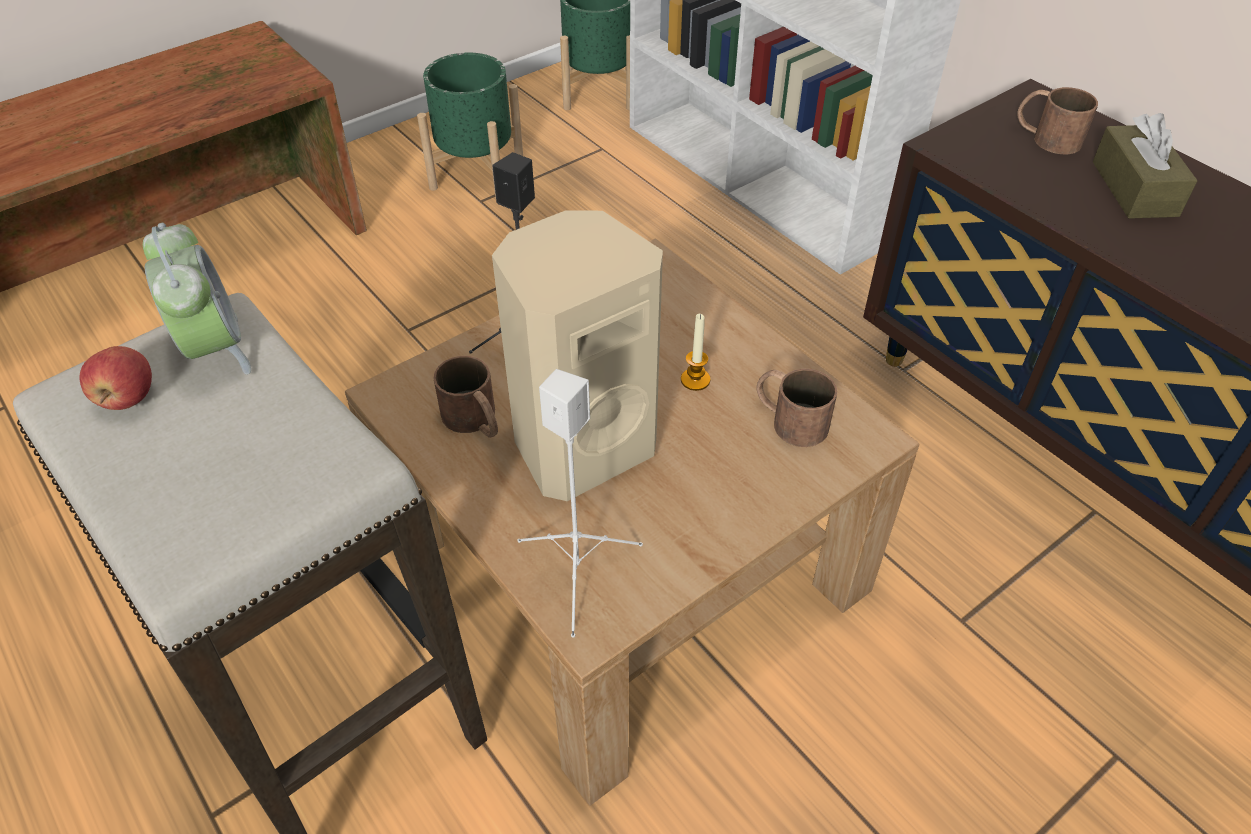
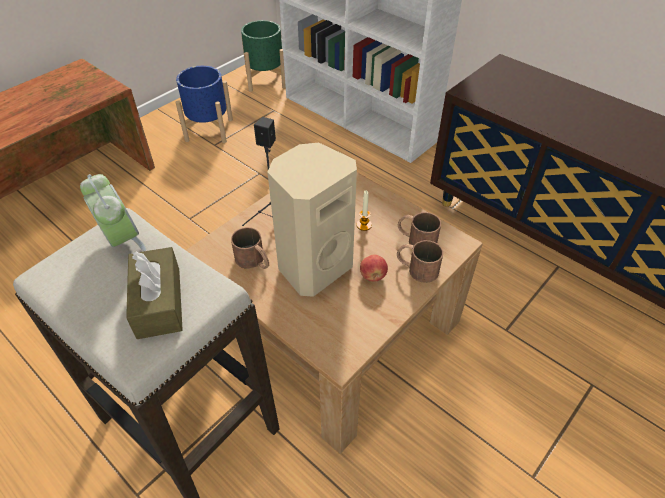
camera: 10 degrees left, 0 degrees up
(127, 398) = (80, 273): apple -> apple (373, 276)
(476, 173) = (209, 130): green planter -> blue planter
(579, 571) = (327, 331): white speaker -> none
(1046, 137) = (514, 82): brown mug -> brown mug (416, 268)
(1134, 189) = (562, 104): brown tissue box -> brown tissue box (159, 302)

